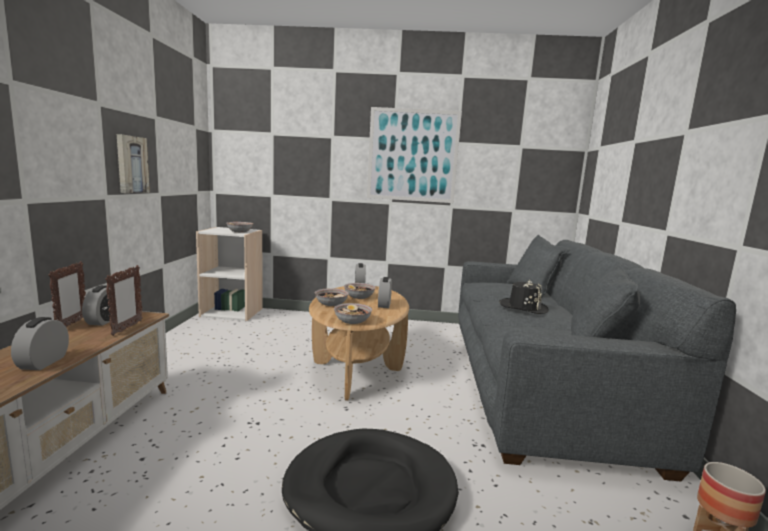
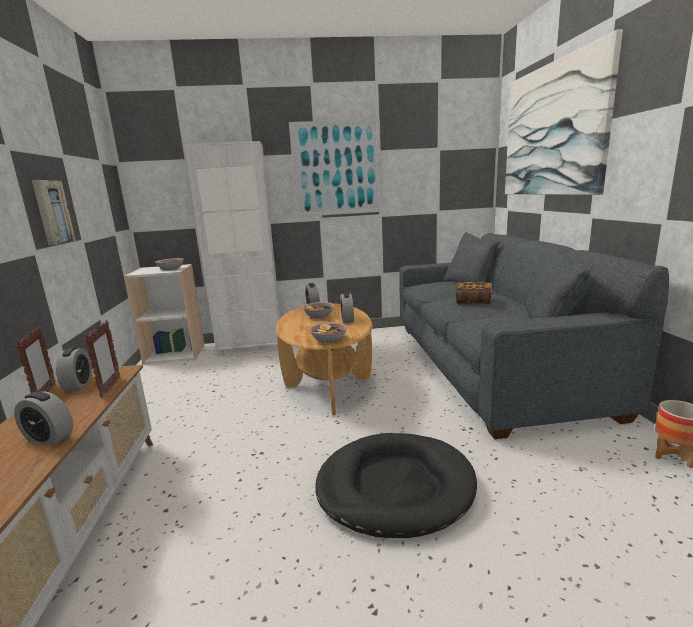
camera: 10 degrees left, 5 degrees up
(43, 363) = (49, 438): alarm clock -> alarm clock turned 60 degrees counterclockwise
(303, 317) = (251, 346): none -> white cabinet
(331, 304) = (297, 327): bowl -> none
(523, 307) = (473, 301): black hat -> book
(638, 136) = (552, 130): none -> picture

